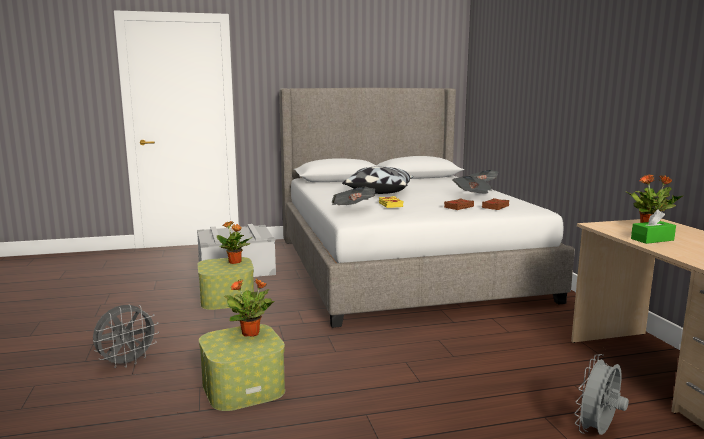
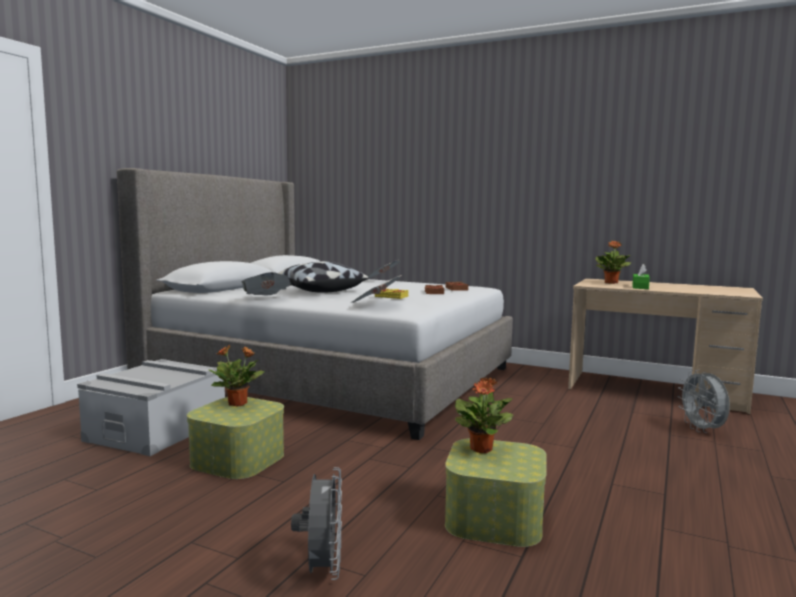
camera: 50 degrees left, 5 degrees down
(473, 196) = (405, 285): newspaper -> newspaper (266, 298)

